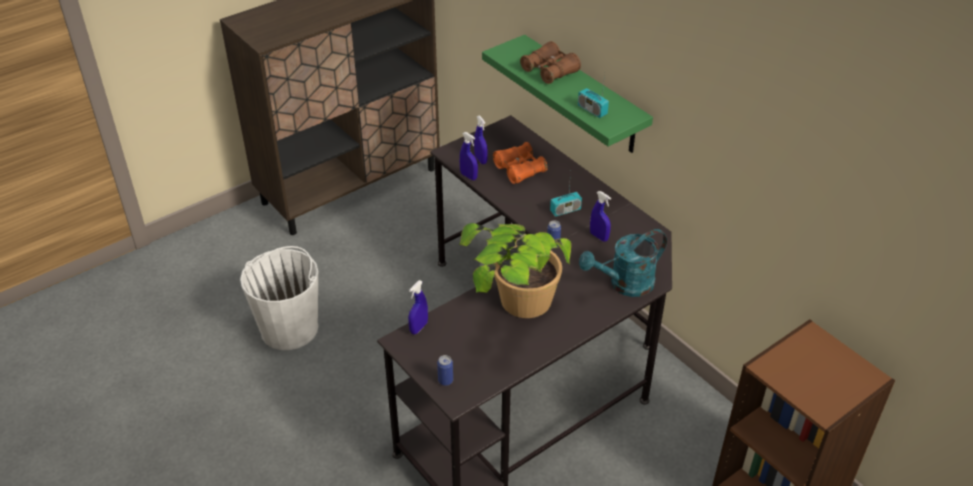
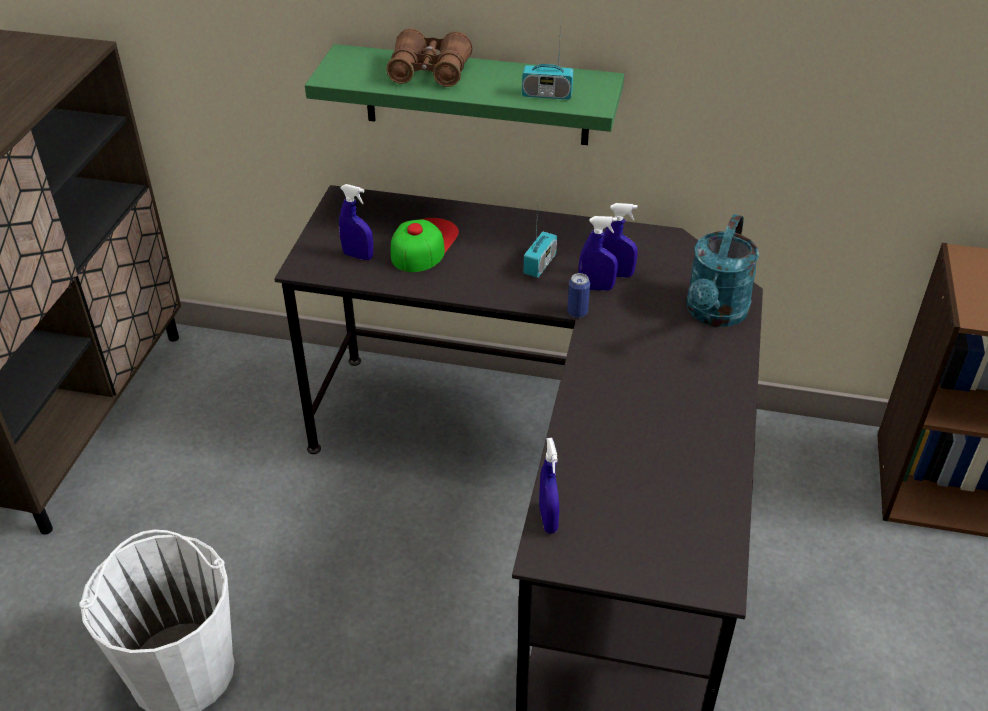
camera: 40 degrees left, 0 degrees up
(445, 380) = (671, 568): can -> none
(468, 176) = (368, 284): blue spray bottle -> blue spray bottle (596, 288)
(513, 318) = (647, 429): potted plant -> none
(519, 169) = (423, 244): orange binoculars -> cap

